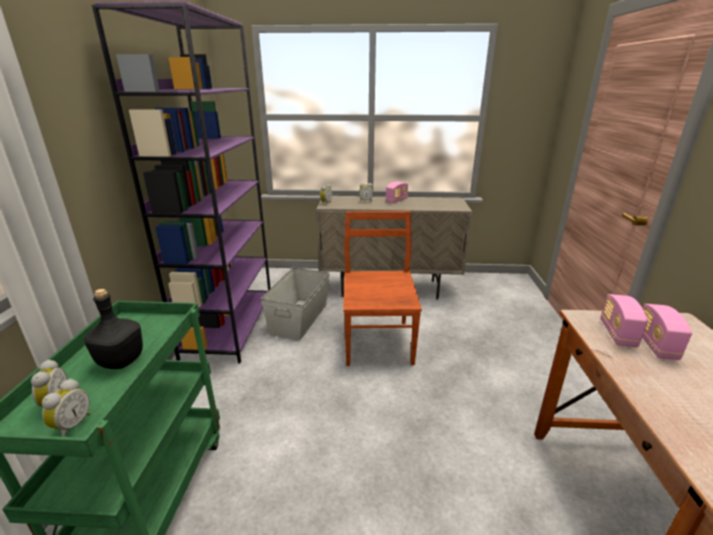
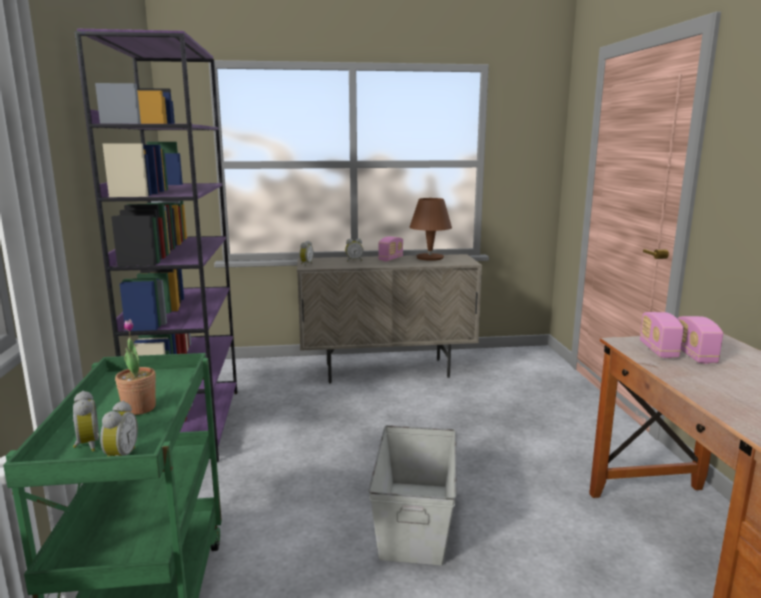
camera: 10 degrees left, 10 degrees down
(121, 361) = (139, 408): black bottle -> potted plant
(298, 318) = (280, 410): grey storage box -> grey storage box (414, 520)
(378, 340) = (388, 424): brown chair -> none
(429, 201) = (429, 257): none -> brown table lamp

